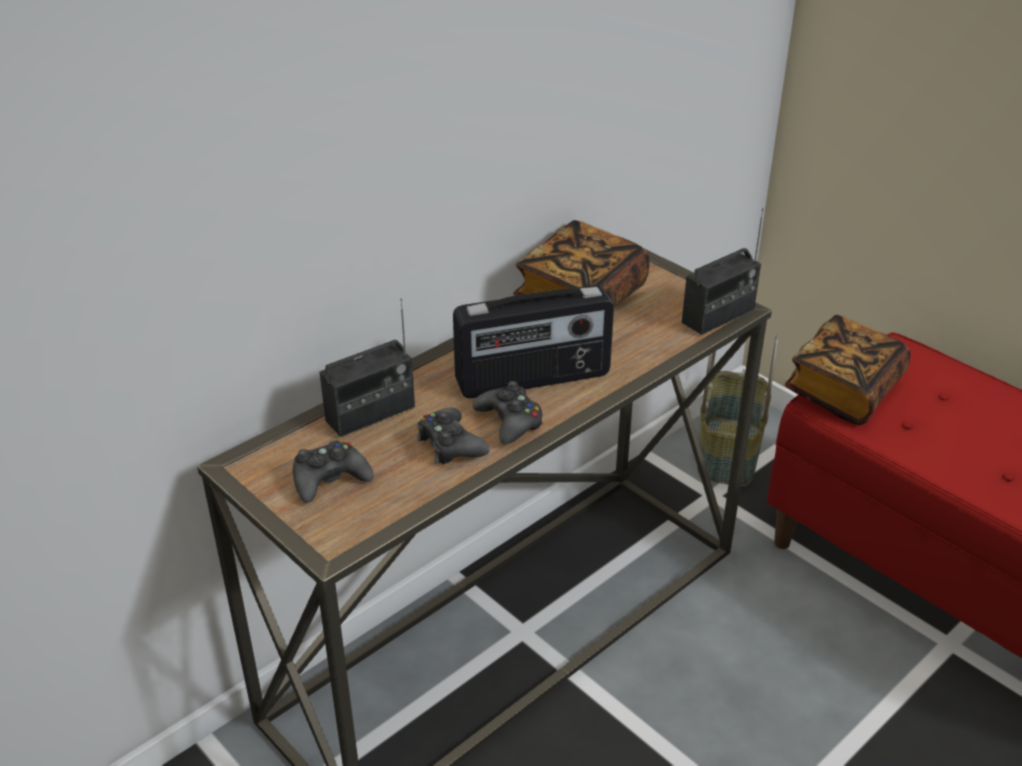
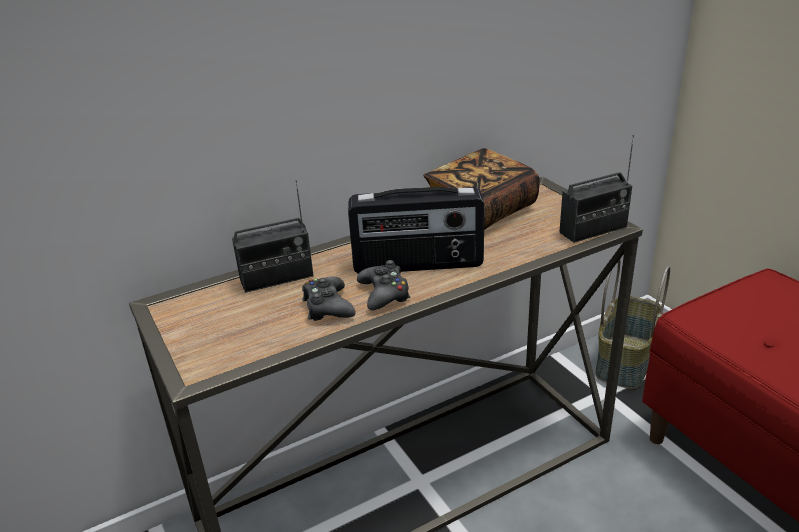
camera: 15 degrees right, 5 degrees down
(330, 479) = (221, 323): black game controller -> none
(843, 390) = (713, 310): book -> none

